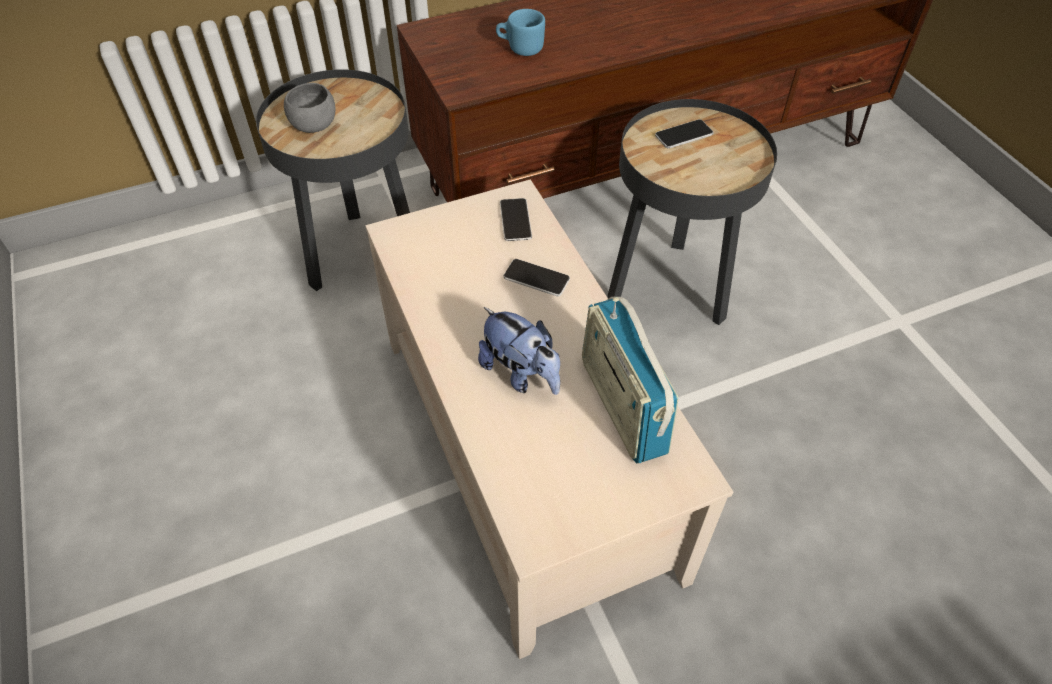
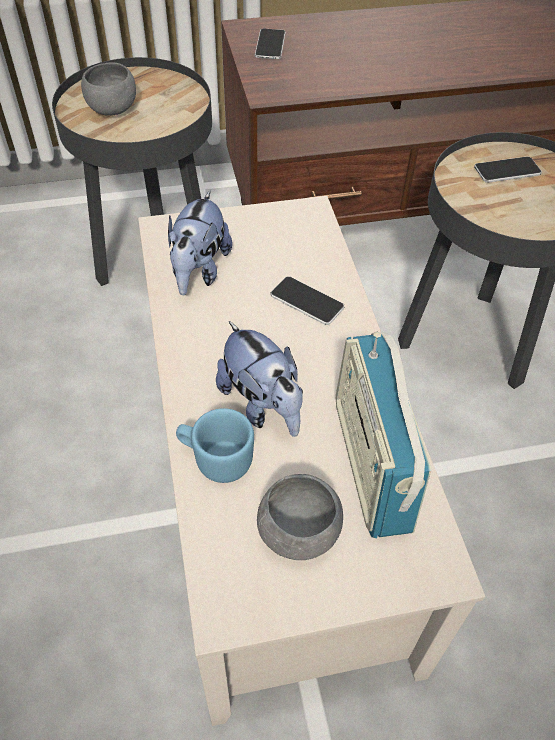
camera: 10 degrees right, 0 degrees up
(435, 266) = (199, 271): none -> plush toy
(515, 220) = (299, 236): phone -> phone (270, 45)
(520, 48) = (344, 57): blue mug -> blue mug (216, 459)
(577, 471) = (299, 533): none -> grey bowl

